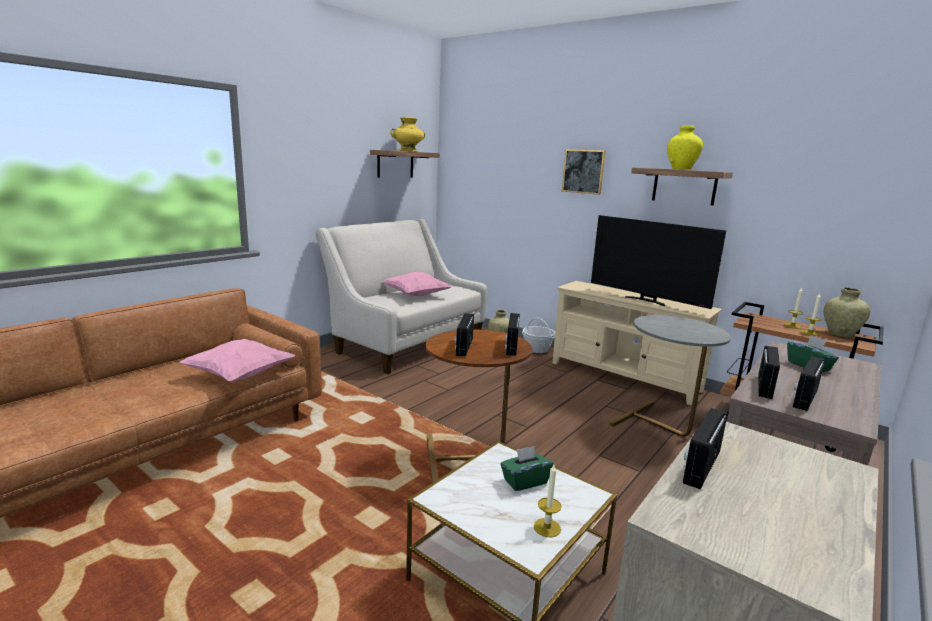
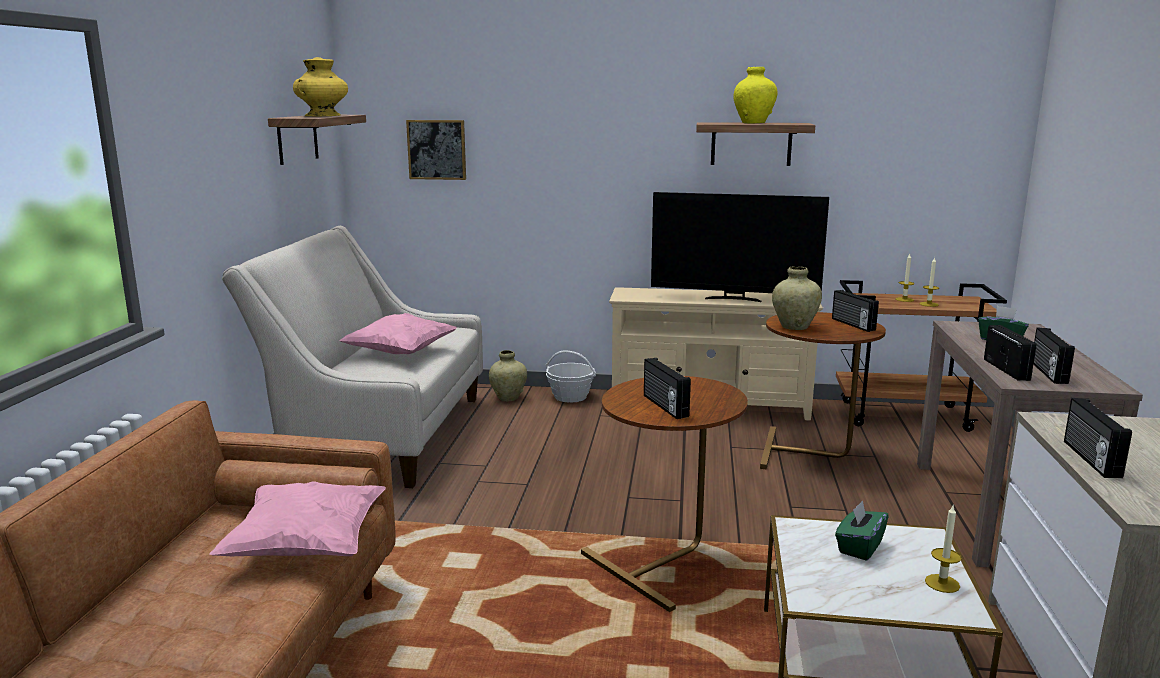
camera: 30 degrees left, 0 degrees up
(511, 346) = (711, 391): radio -> radio (852, 324)
(583, 171) = (607, 131): picture -> picture (437, 149)
(662, 427) = (811, 454): grey side table -> brown side table
(840, 334) = (951, 300): beige vase -> beige vase (794, 326)

